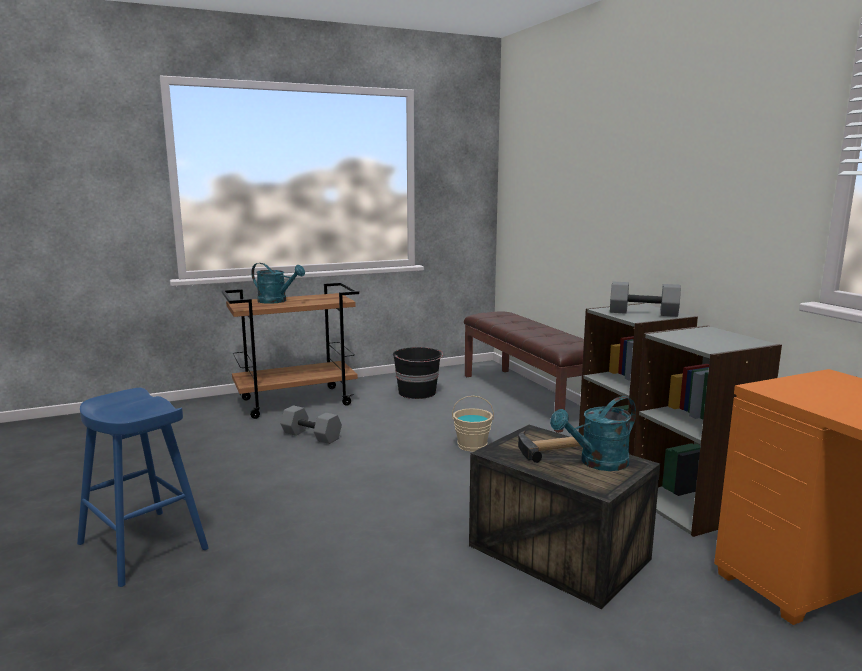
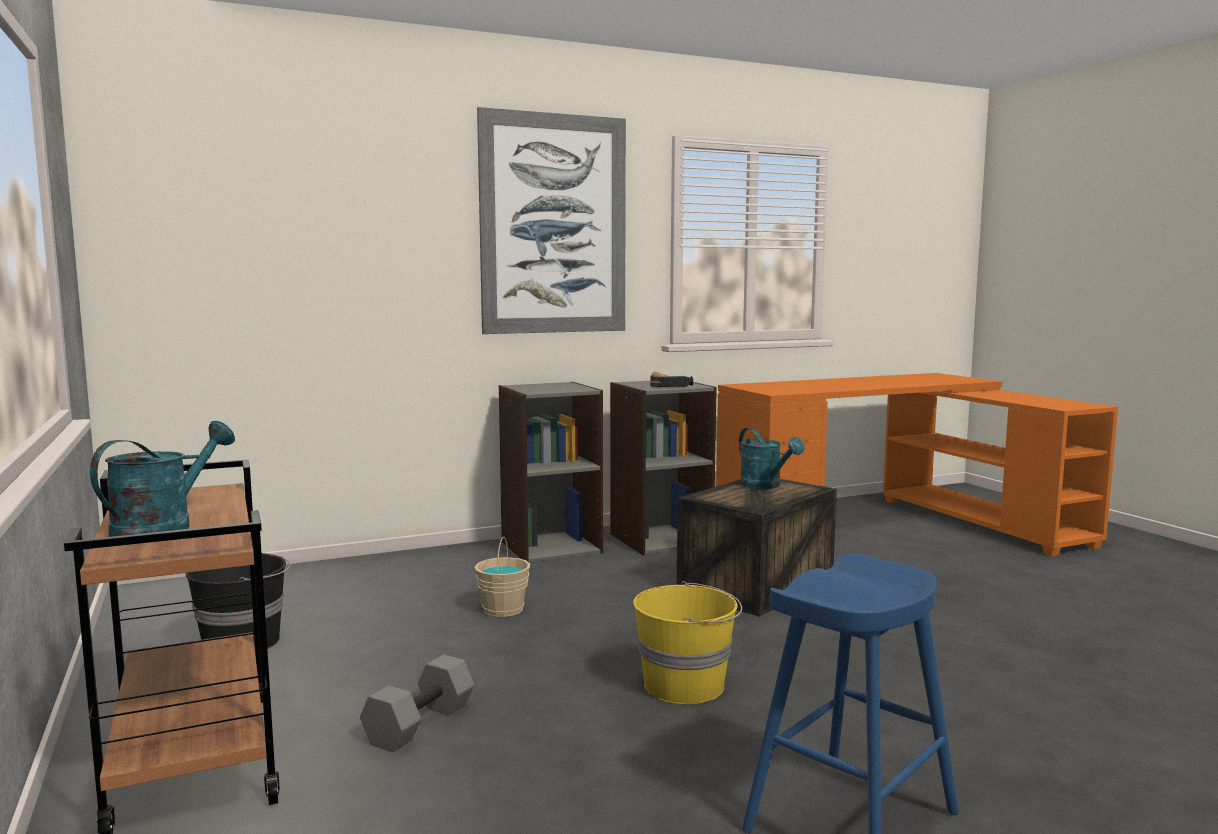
camera: 90 degrees left, 5 degrees down
(334, 505) = (685, 685): none -> yellow bucket
(529, 397) = (333, 573): brown bench -> none
(555, 449) = (740, 493): hammer -> hammer (663, 383)
(644, 313) = (554, 387): grey dumbbell -> none
(709, 153) = (554, 224): none -> picture

